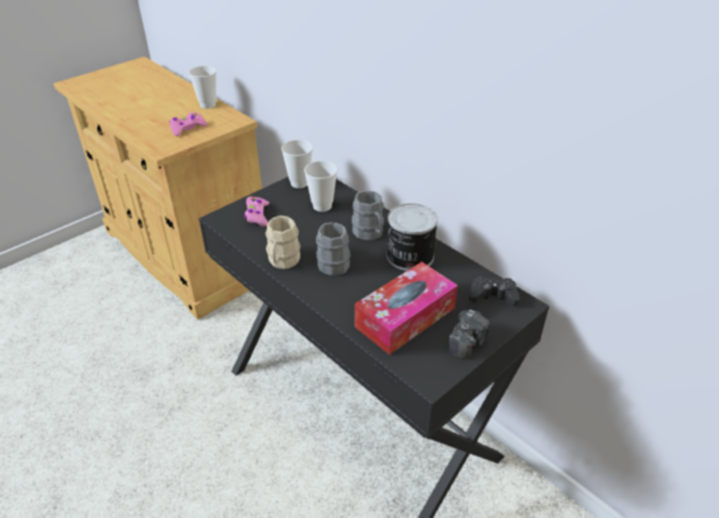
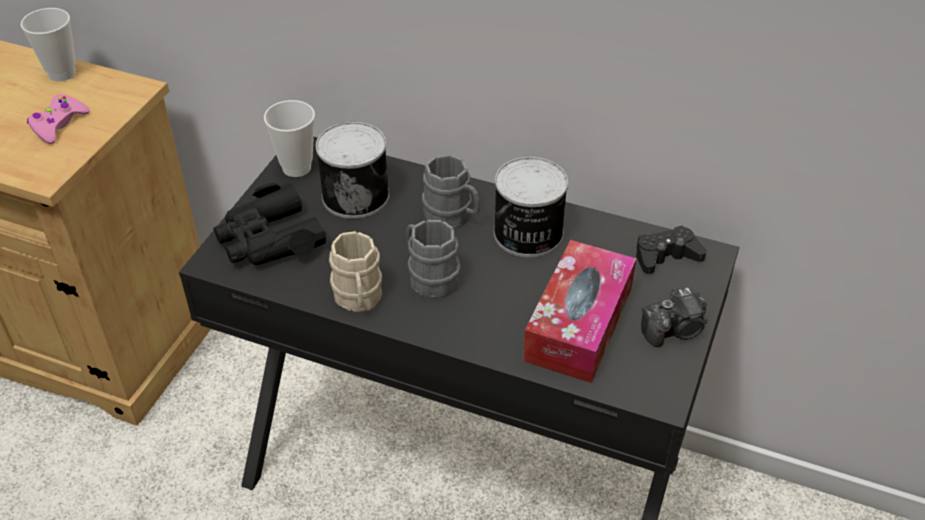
camera: 25 degrees left, 5 degrees up
(257, 215) = (269, 239): pink game controller -> black binoculars
(322, 206) = (356, 195): cup -> can
(467, 342) = (675, 330): camera -> camera turned 60 degrees clockwise

